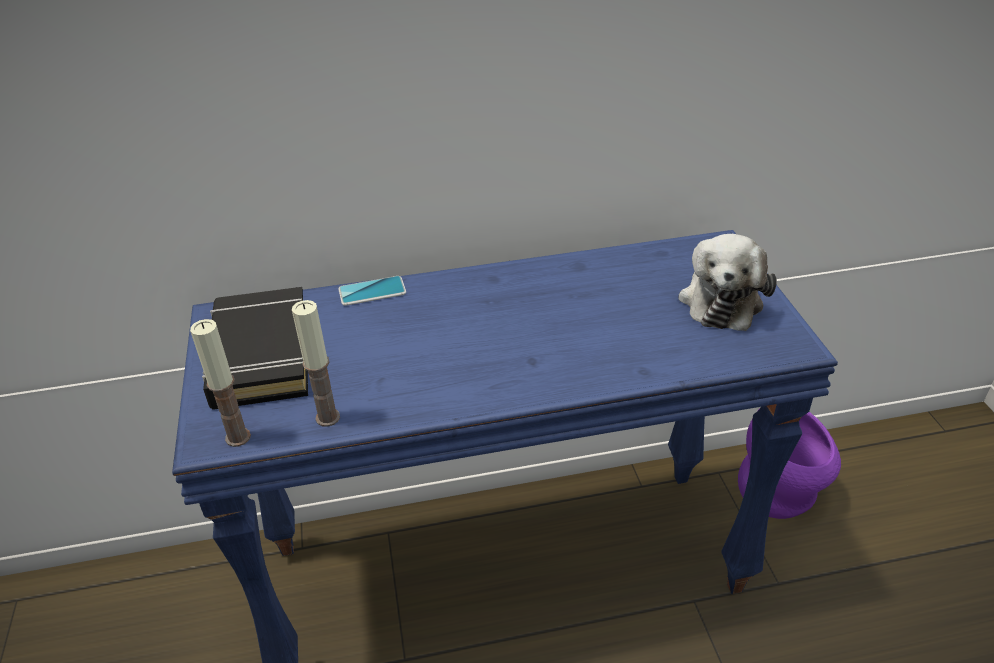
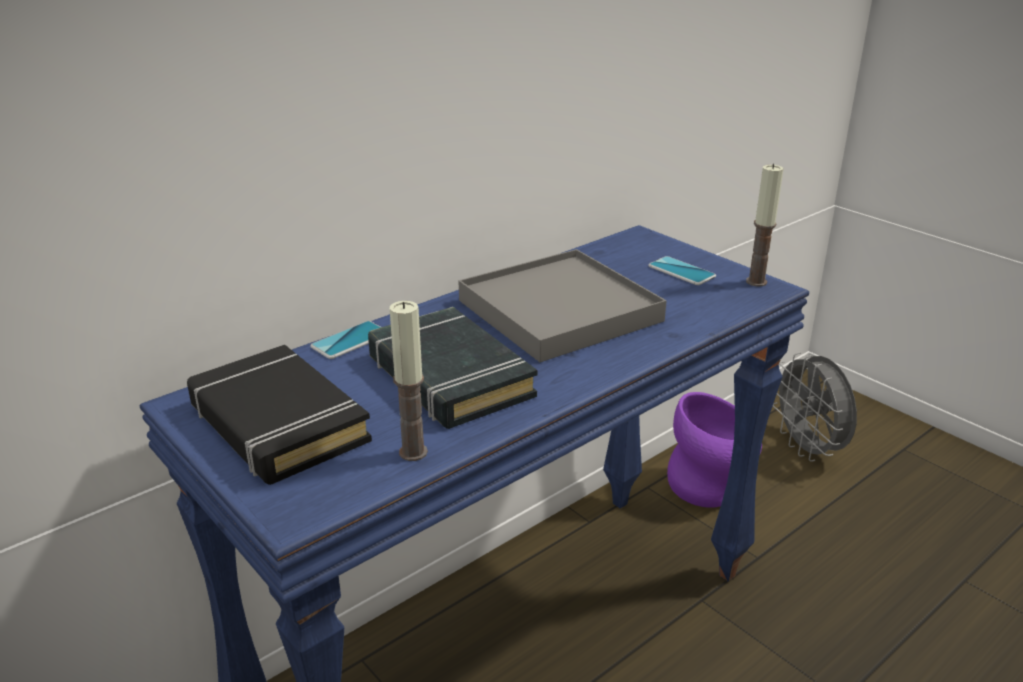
camera: 30 degrees left, 10 degrees down
(238, 437) = (327, 499): candle -> candle (756, 282)
(414, 353) = (449, 377): none -> black book
(564, 311) = (559, 310): none -> grey tray
(721, 299) = (681, 271): plush toy -> phone
(917, 492) = (808, 449): none -> grey fan

